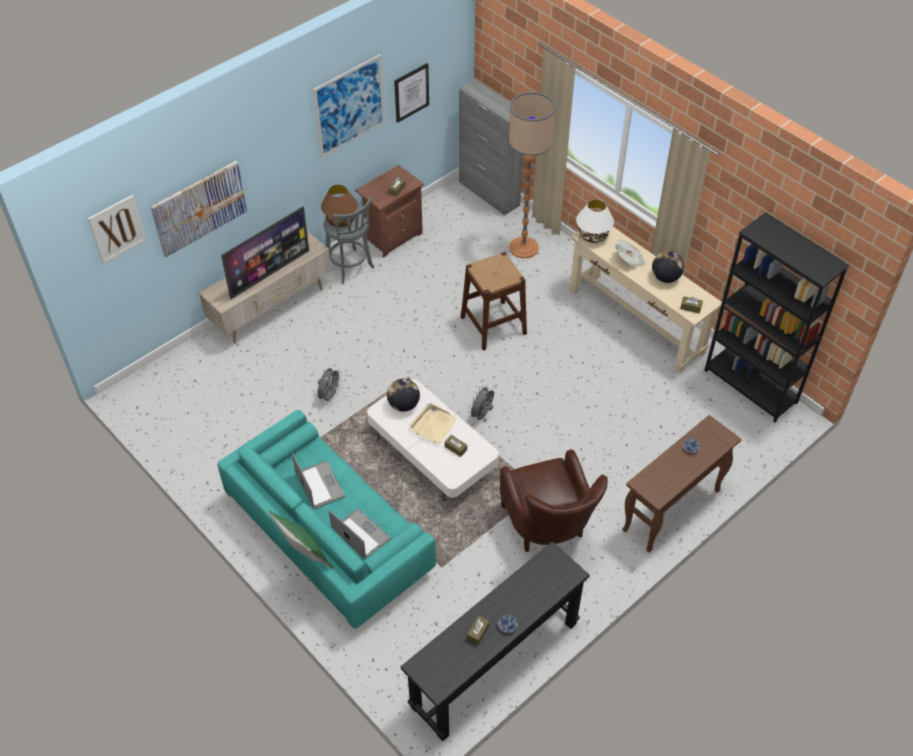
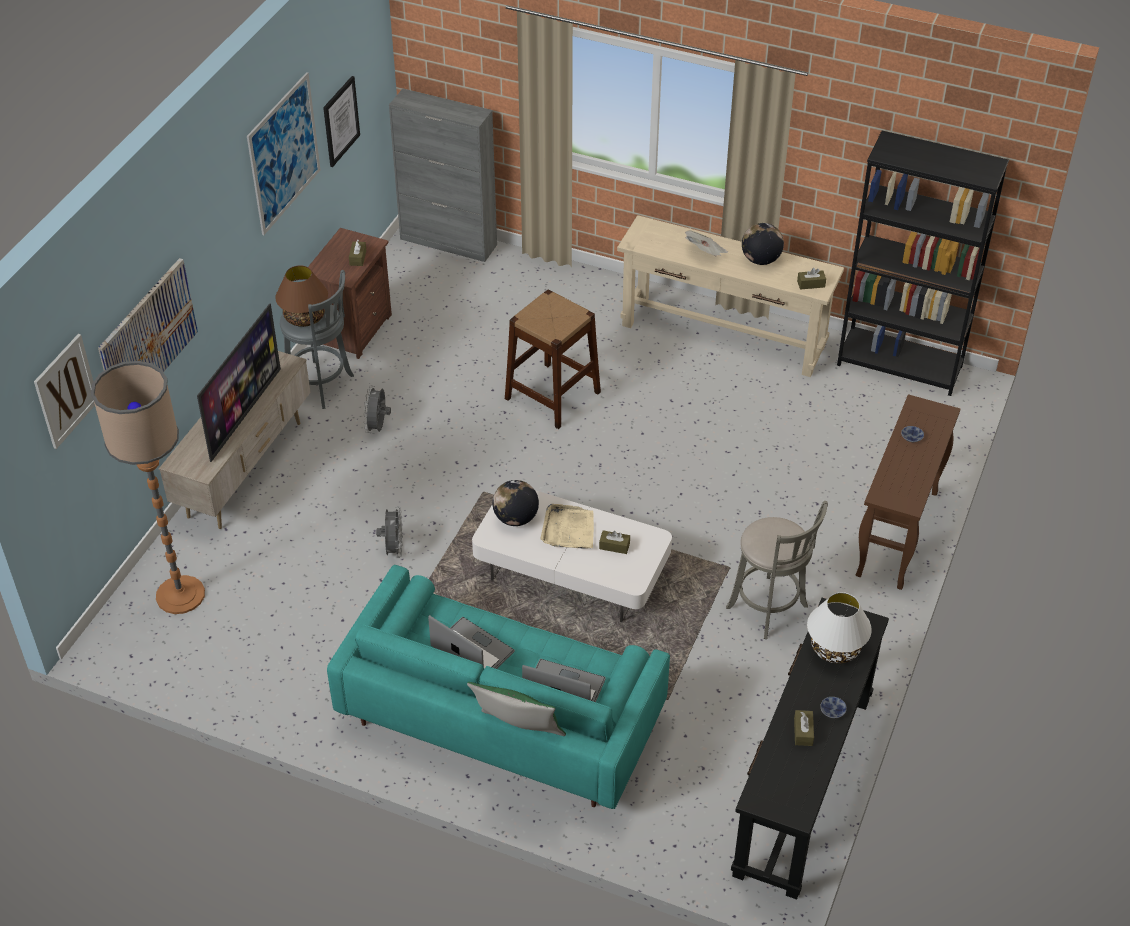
camera: 25 degrees left, 5 degrees down
(482, 415) = (605, 505): grey fan -> grey fan (378, 427)
(523, 248) = (533, 293): floor lamp -> floor lamp (180, 595)
(548, 531) = (770, 610): brown armchair -> grey stool
(593, 235) = (644, 238): white table lamp -> white table lamp (835, 648)

